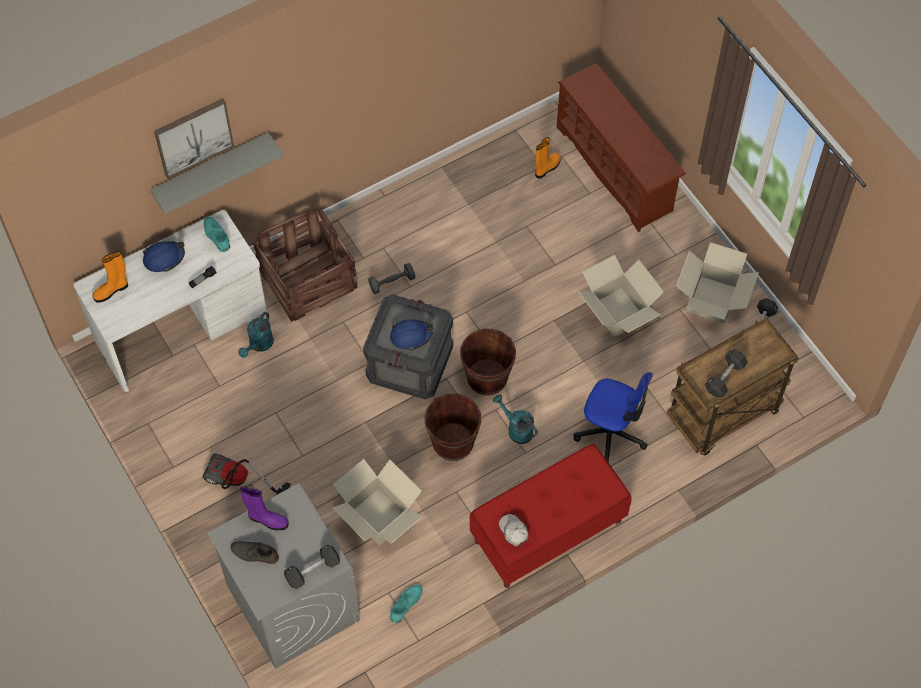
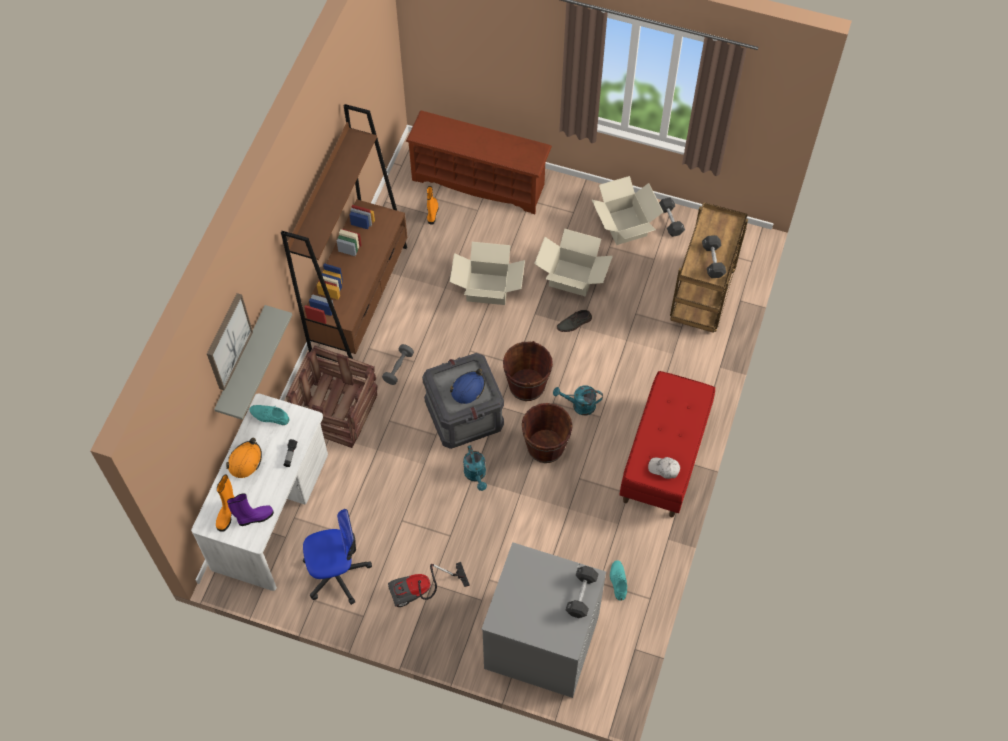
camera: 40 degrees left, 0 degrees up
(164, 258) = (245, 461): blue hard hat -> orange hard hat
(254, 554) = (530, 616): grey shoe -> grey shoe (574, 323)
(259, 345) = (343, 482): turquoise watering can -> turquoise watering can (476, 475)
(267, 520) = (515, 585): purple boot -> purple boot (254, 517)
(378, 517) = (543, 537): cardboard box -> cardboard box (487, 289)
(415, 200) = (359, 298): none -> brown bookcase
(611, 433) = (643, 361): office chair -> office chair (336, 573)

